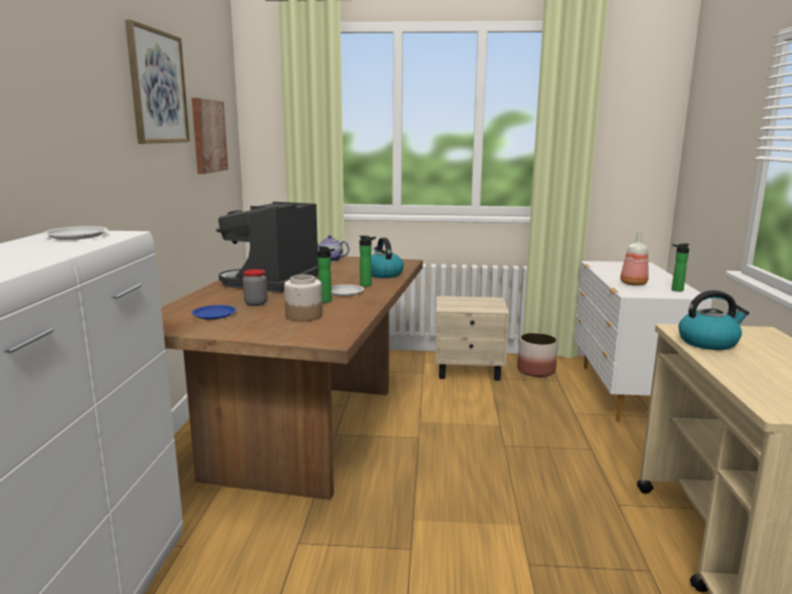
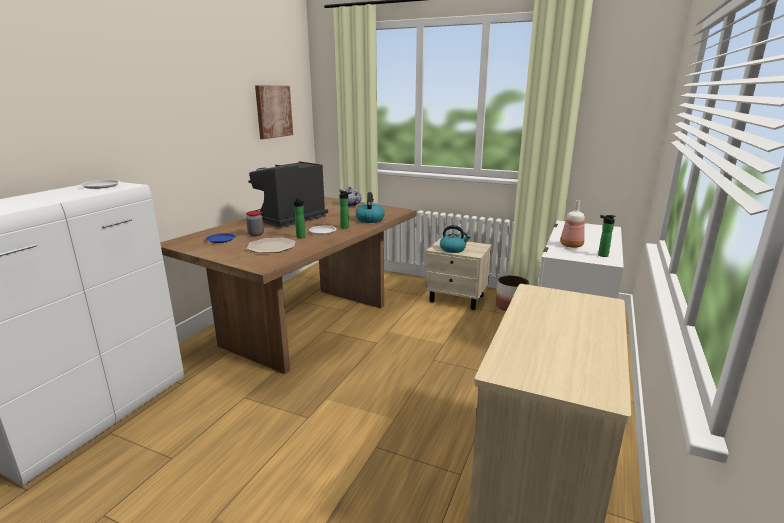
camera: 20 degrees right, 5 degrees up
(157, 87) = (217, 81): picture -> none
(304, 316) = (272, 246): jar -> plate
(708, 342) = (538, 305): kettle -> kettle (453, 249)

